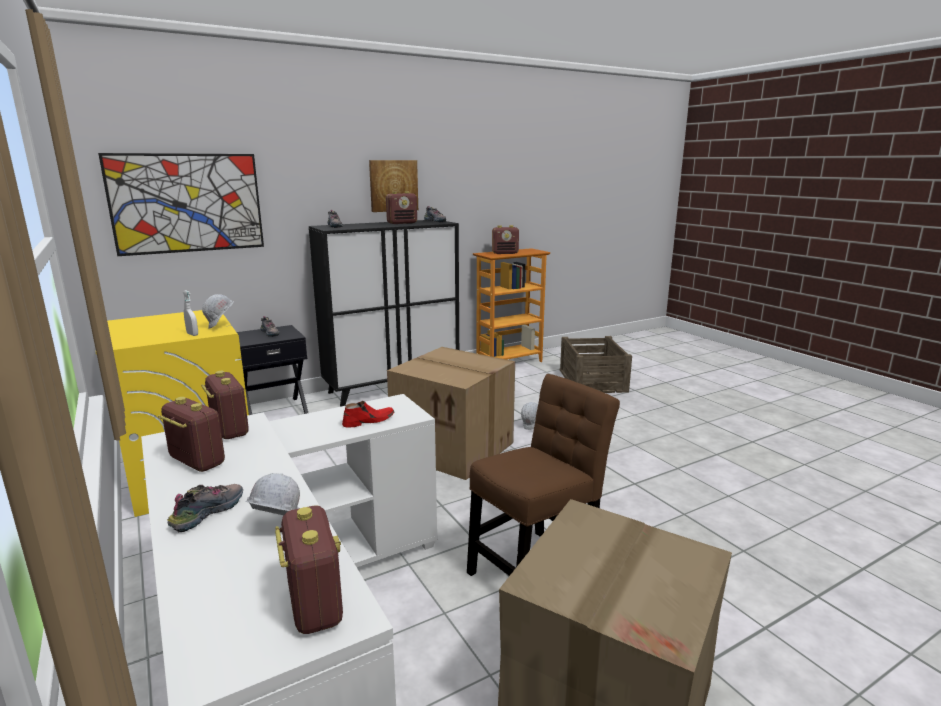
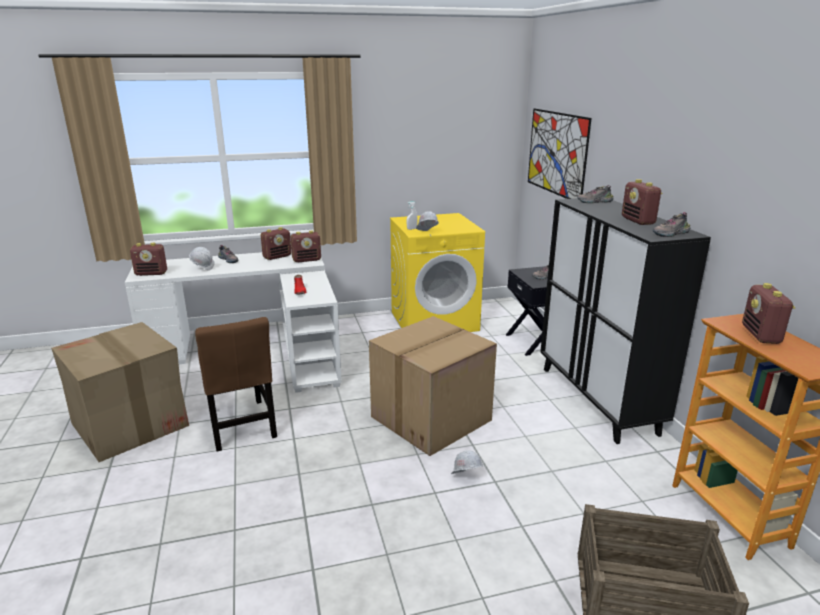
camera: 105 degrees right, 5 degrees up
(393, 185) = (681, 175): picture -> none

